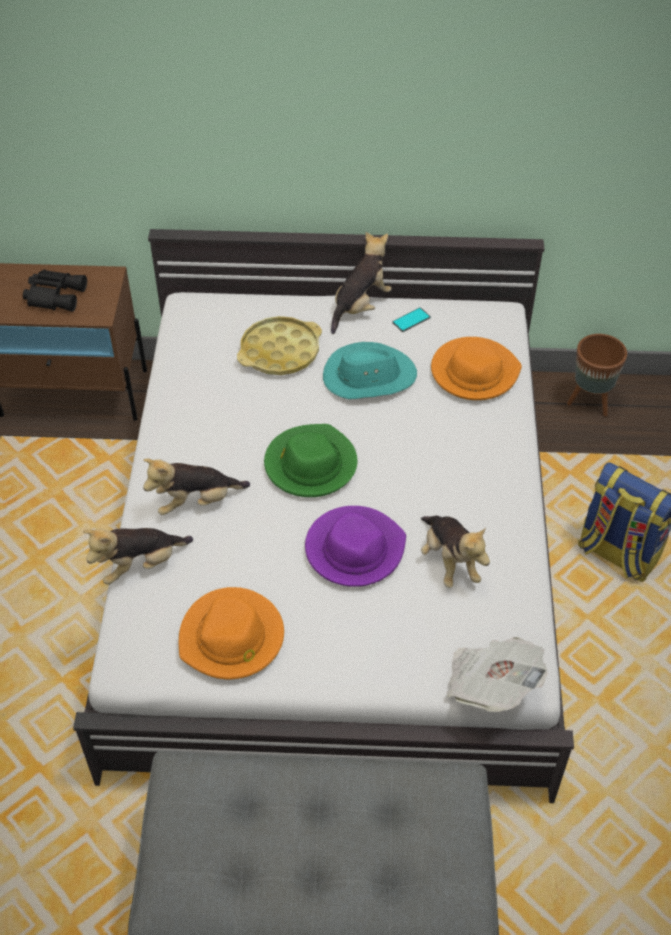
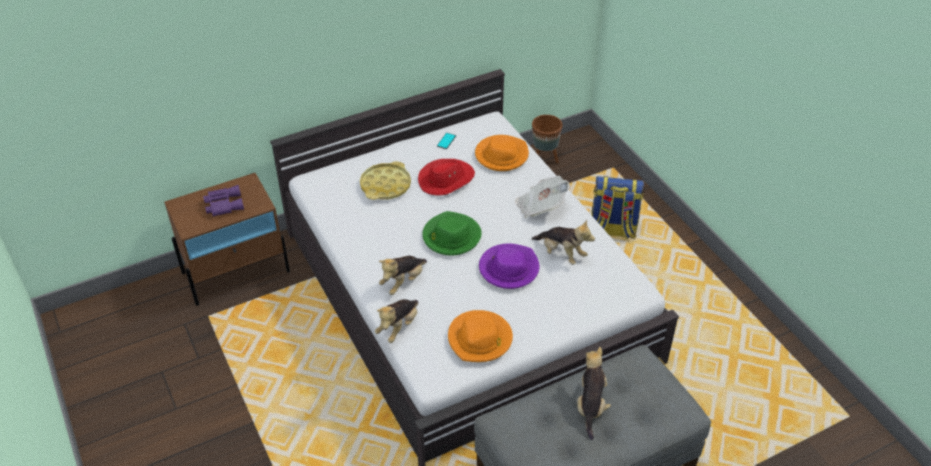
camera: 30 degrees left, 5 degrees down
(55, 294) = (223, 204): black binoculars -> purple binoculars
(360, 306) = (411, 144): plush toy -> plush toy (591, 405)
(369, 376) = (446, 179): turquoise hat -> red hat
(491, 684) = (626, 301): newspaper -> newspaper (540, 206)

